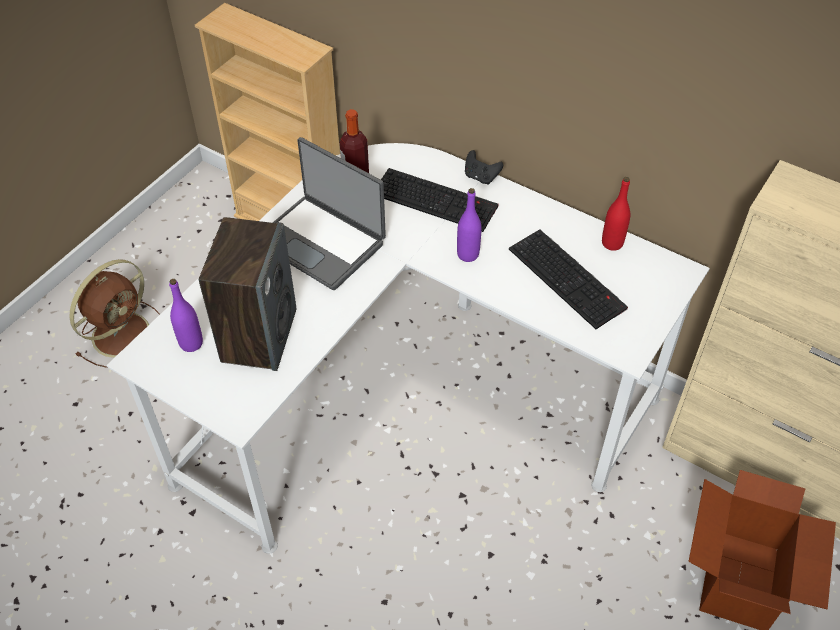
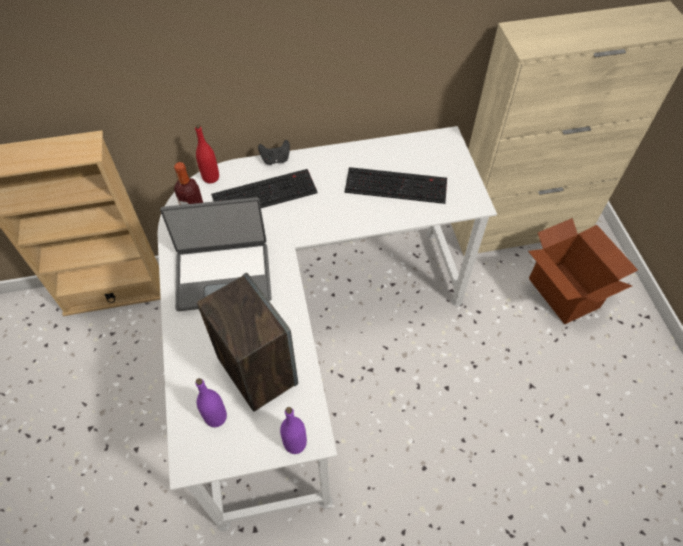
camera: 45 degrees left, 5 degrees up
(123, 333) = (67, 460): brown fan -> none
(468, 254) = (325, 213): purple bottle -> purple bottle (295, 443)
(612, 243) = (395, 147): red bottle -> red bottle (211, 177)

